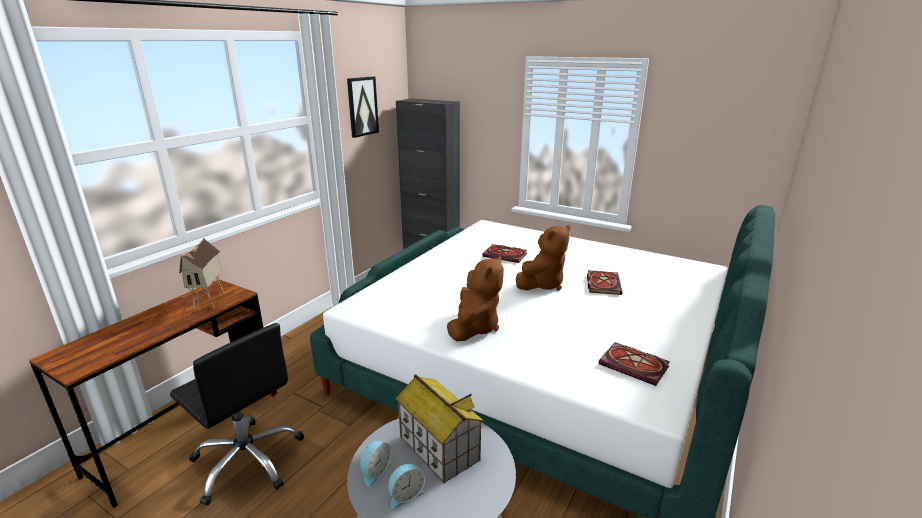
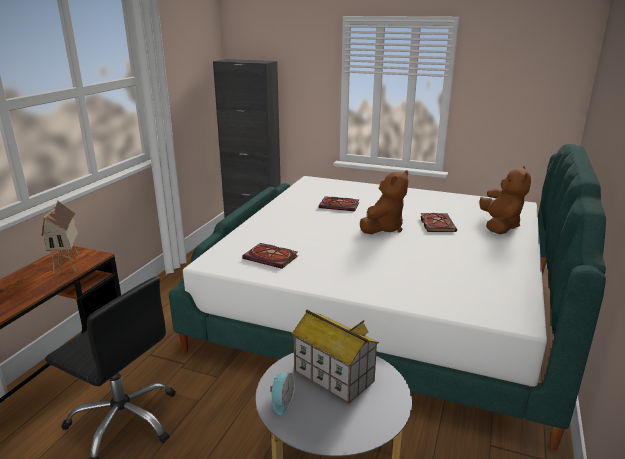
camera: 10 degrees left, 0 degrees up
(362, 106) = (183, 67): picture -> none
(406, 495) = (318, 417): alarm clock -> none
(474, 327) = (336, 269): brown plush toy -> brown plush toy (500, 226)
(635, 366) = (488, 288): book -> book (272, 257)

